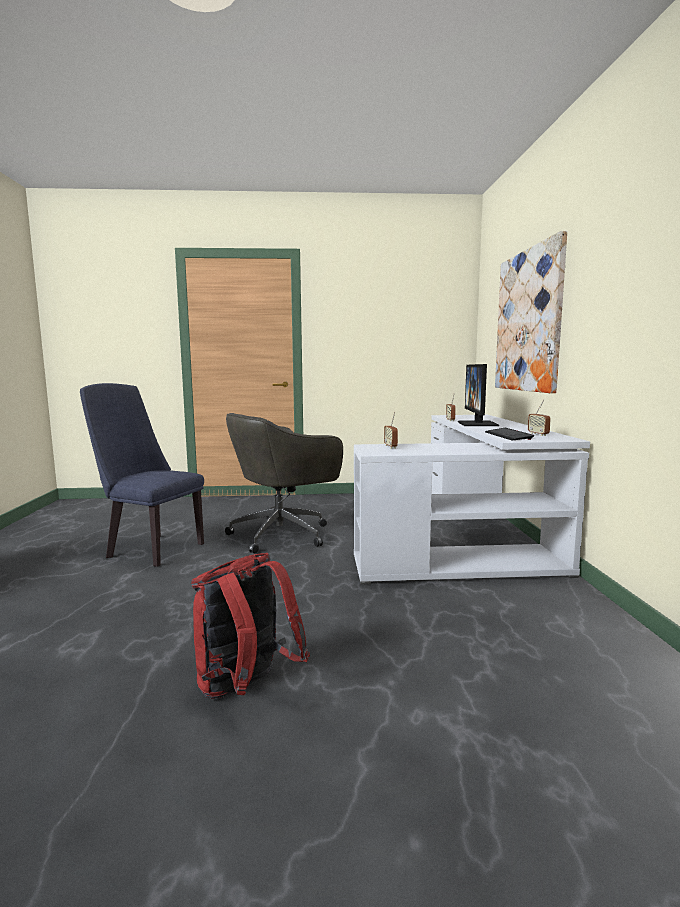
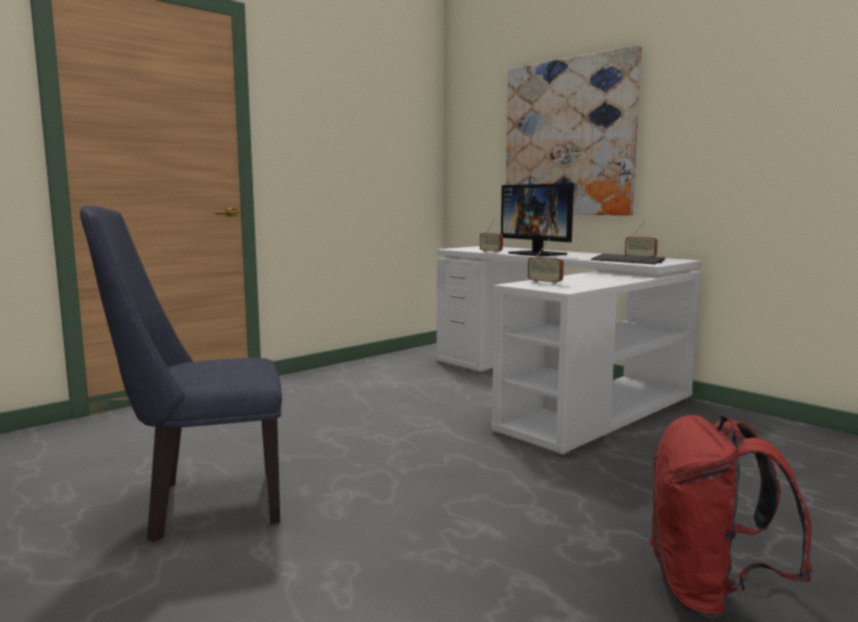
camera: 40 degrees left, 0 degrees up
(283, 534) = (354, 432): grey office chair -> none

